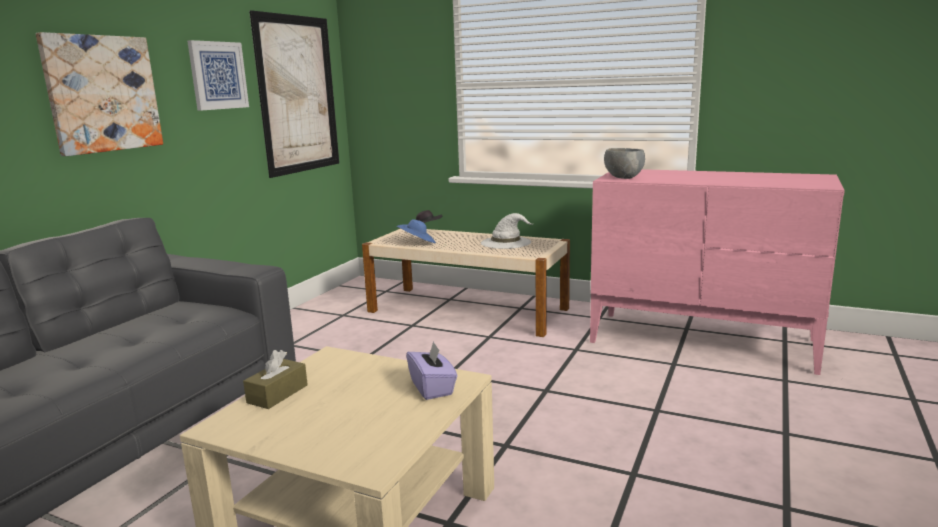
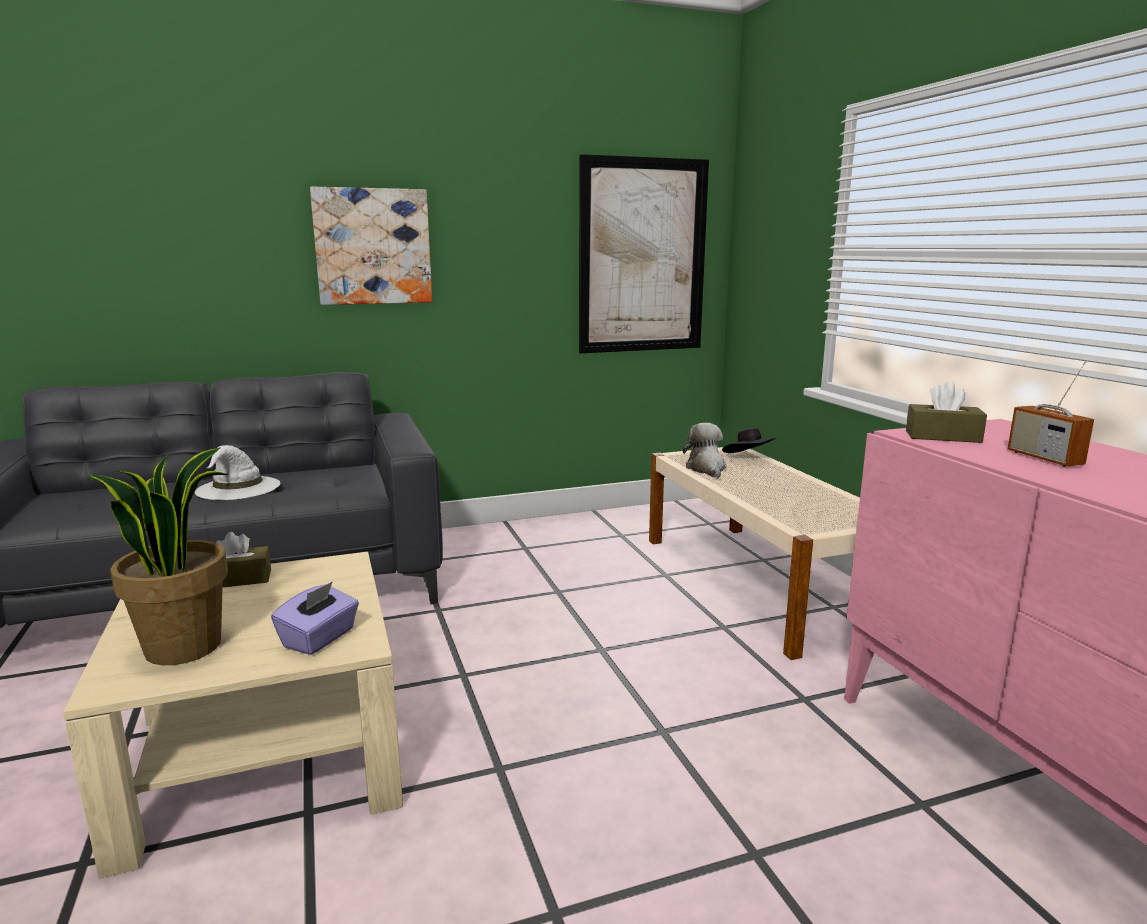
camera: 45 degrees right, 0 degrees up
(218, 75) = (521, 231): picture -> none
(358, 431) = (184, 646): none -> potted plant
(417, 243) = (706, 469): blue hat -> plush toy
(506, 242) = (813, 500): white hat -> white hat (238, 488)
(623, 178) = (943, 436): grey bowl -> brown tissue box
(677, 177) = (1044, 458): none -> radio

